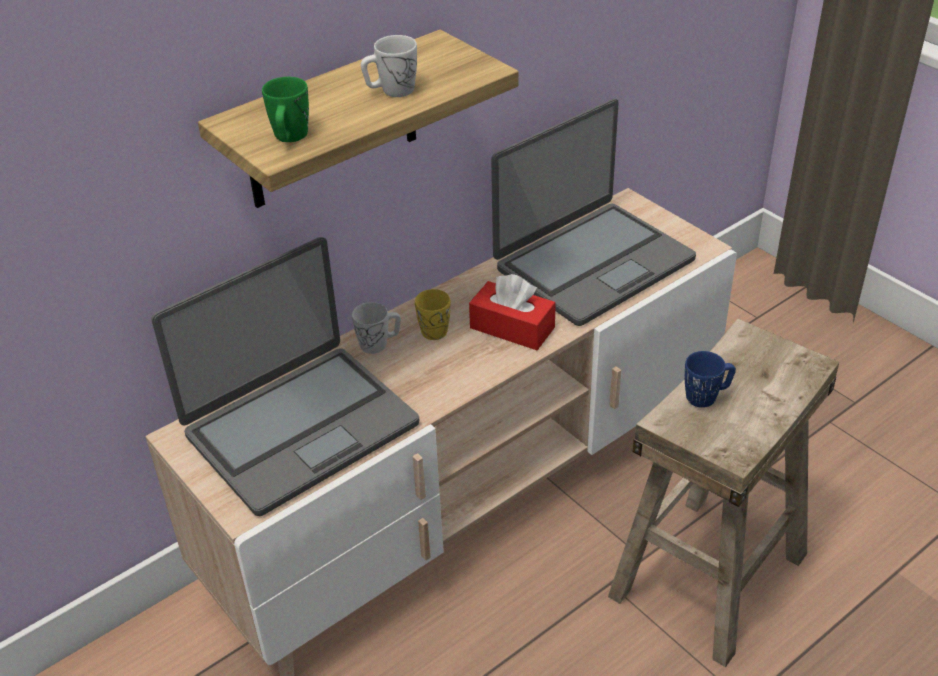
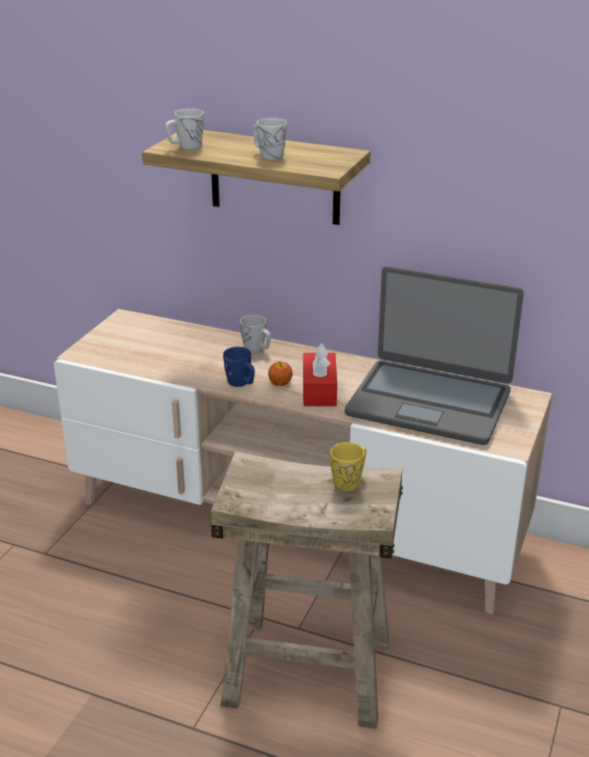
camera: 60 degrees right, 10 degrees down
(290, 138) = (185, 147): green mug -> white mug
(300, 428) = (158, 348): laptop -> none
(432, 328) = (290, 362): yellow mug -> yellow mug (350, 481)
(473, 351) = (280, 383): none -> apple
(707, 396) = (295, 476): blue mug -> blue mug (241, 383)

